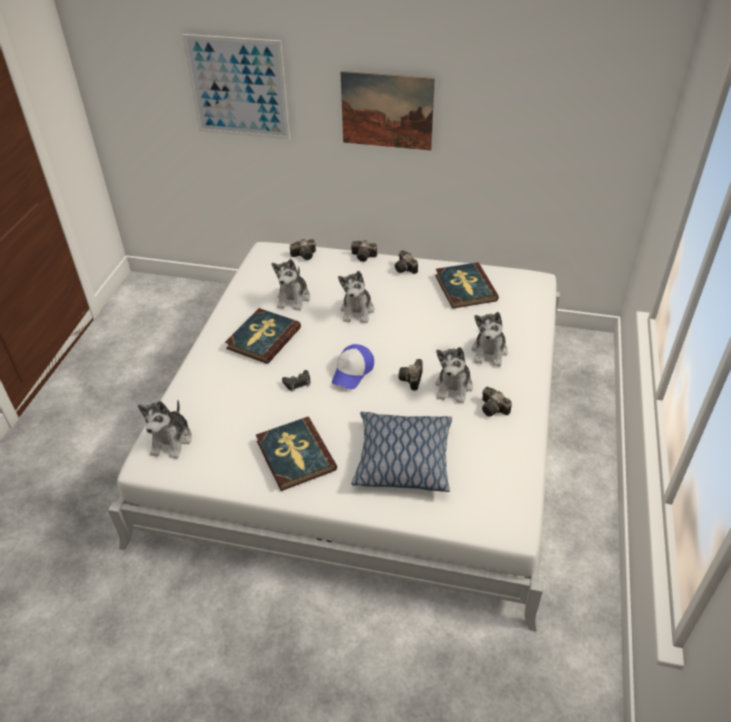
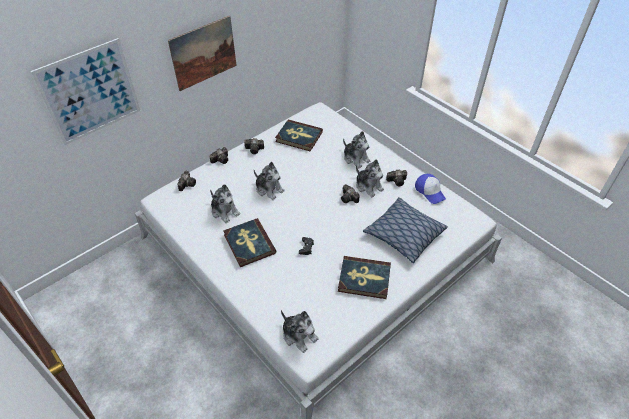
camera: 55 degrees left, 5 degrees up
(353, 371) = (320, 218): cap -> cap (430, 191)

